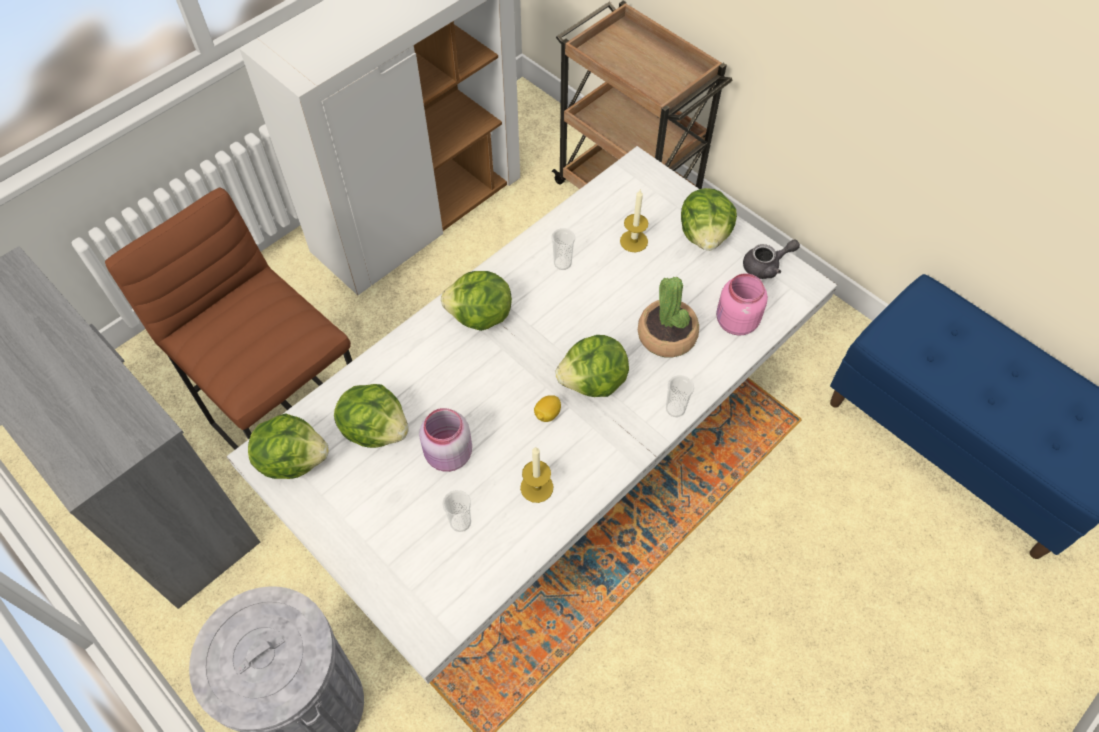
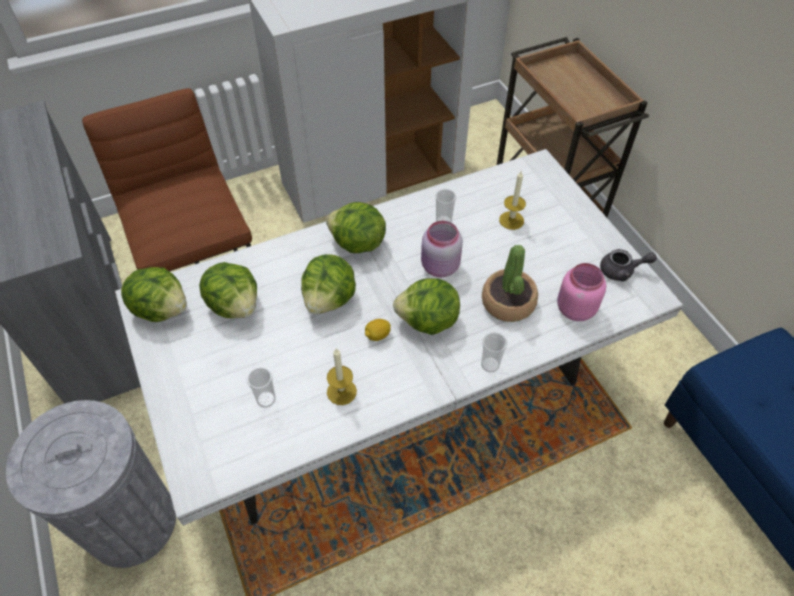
camera: 20 degrees right, 5 degrees down
(448, 455) = (281, 343): pink jar -> pink jar (439, 267)
(704, 235) = (575, 232): lettuce -> lettuce (330, 299)

